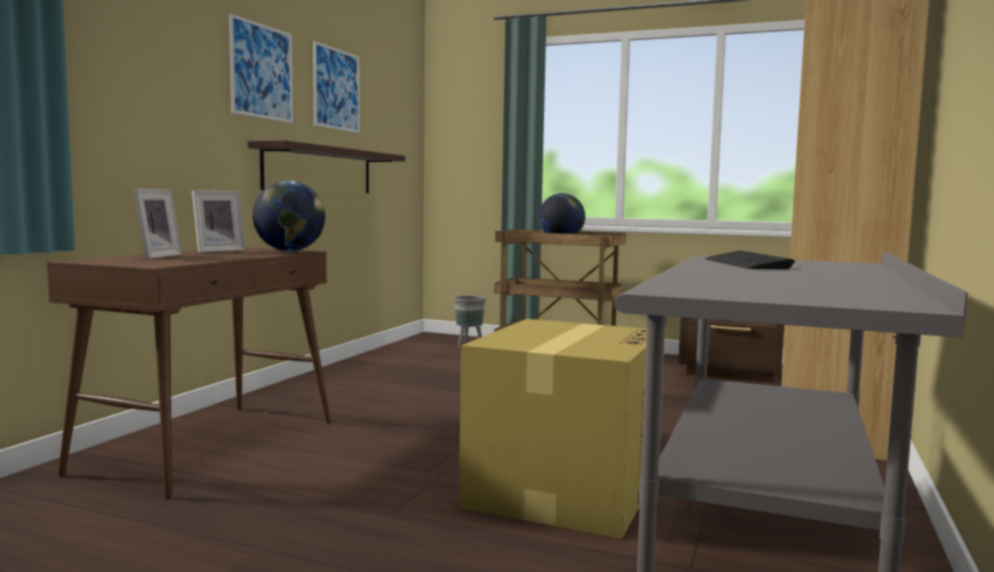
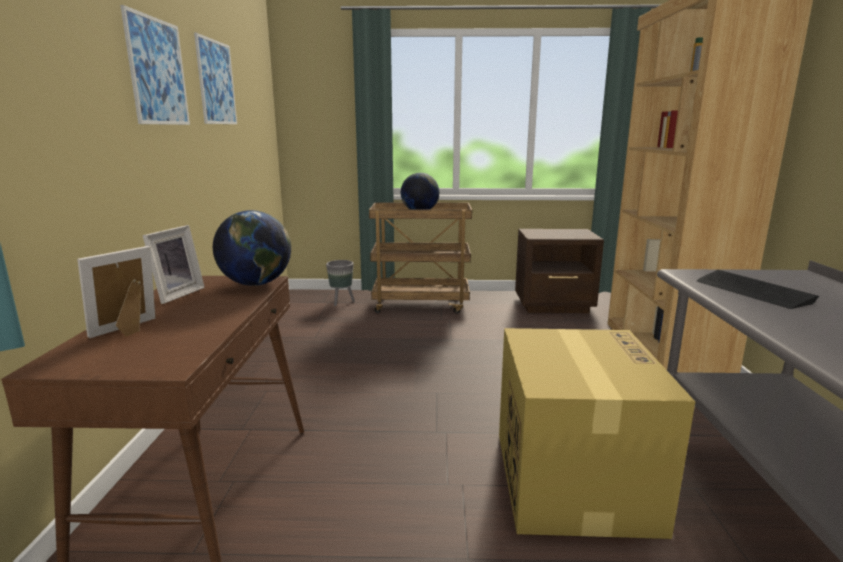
camera: 20 degrees left, 10 degrees up
(154, 256) = (129, 330): picture frame -> picture frame turned 135 degrees counterclockwise
(319, 170) = (213, 168): shelf -> none

